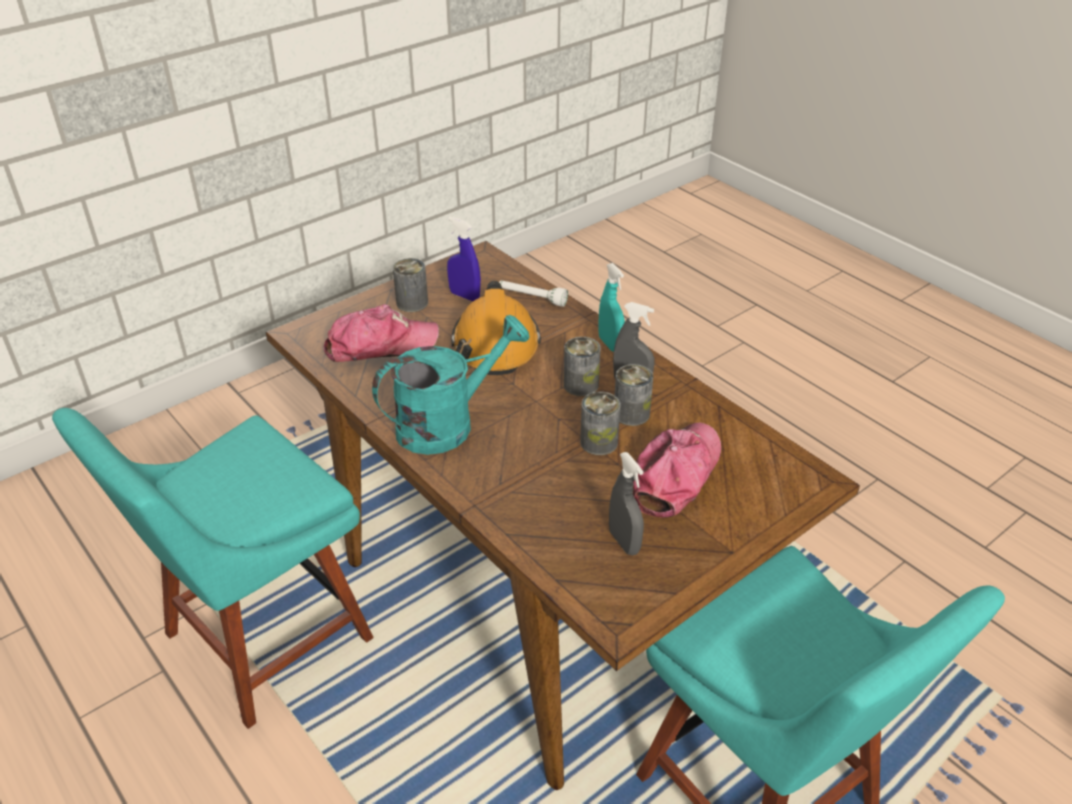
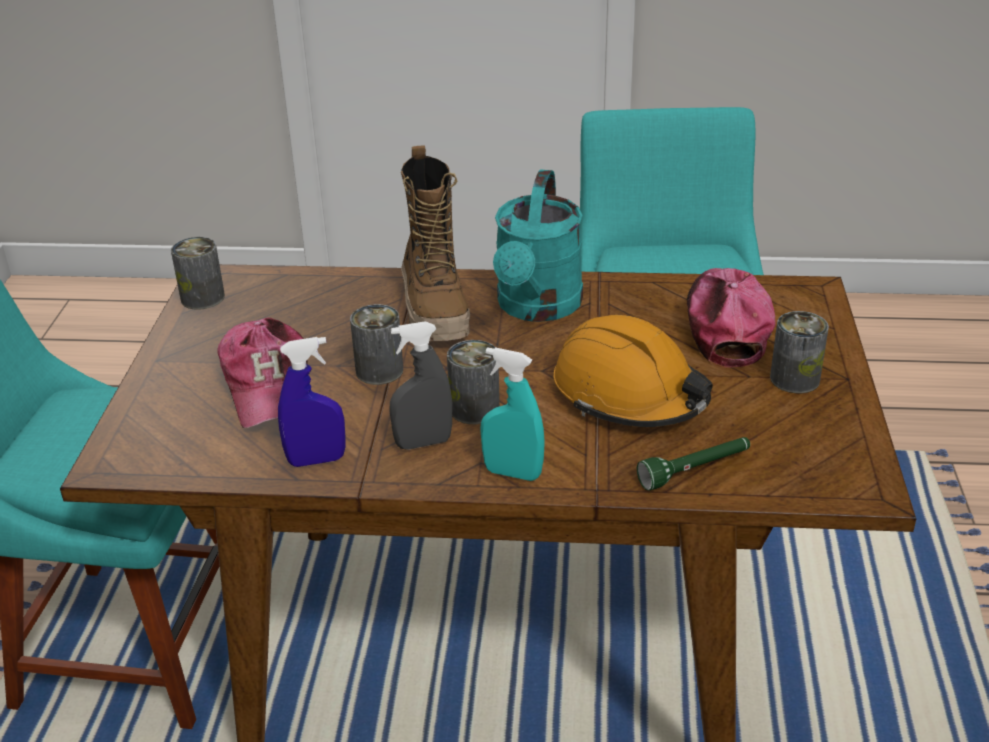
camera: 135 degrees right, 5 degrees down
(380, 345) = (724, 325): cap -> cap turned 150 degrees clockwise
(464, 296) = (766, 422): blue spray bottle -> blue spray bottle (316, 460)
(506, 464) = (435, 311): none -> boot
(532, 298) = (695, 471): white flashlight -> green flashlight
(624, 542) = (260, 318): grey spray bottle -> none
(631, 413) = (382, 413): can -> can (202, 298)

